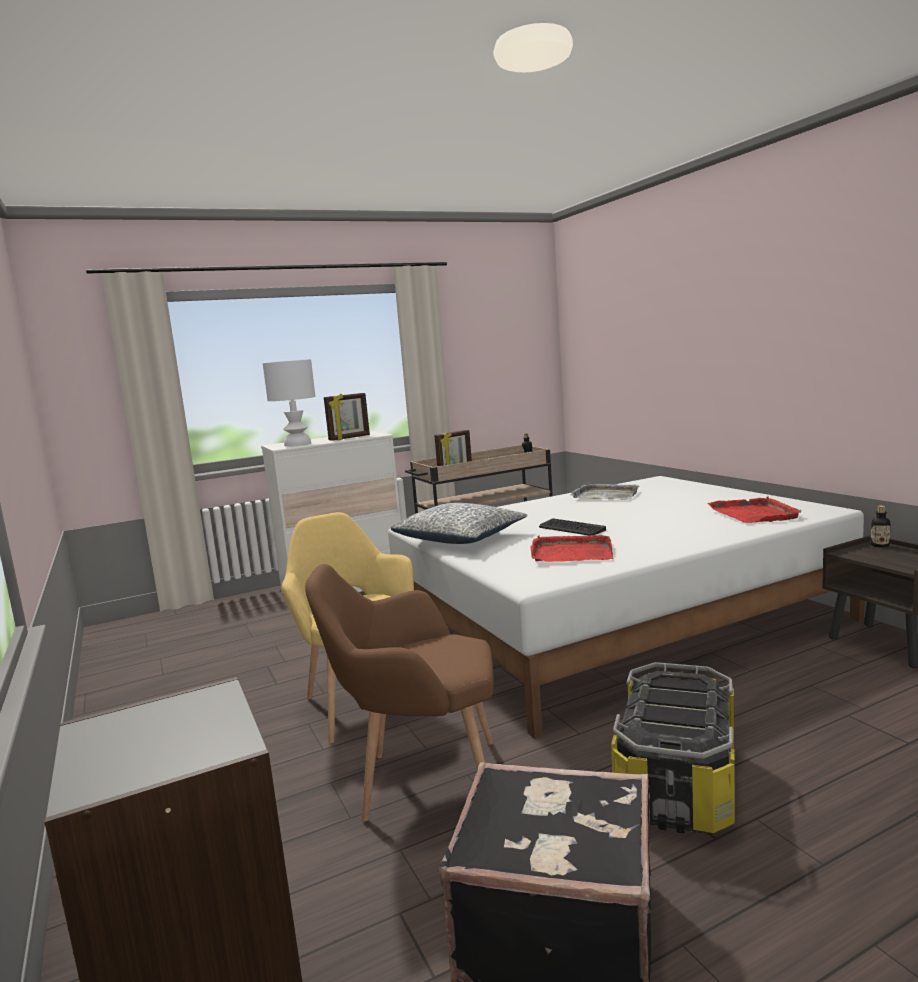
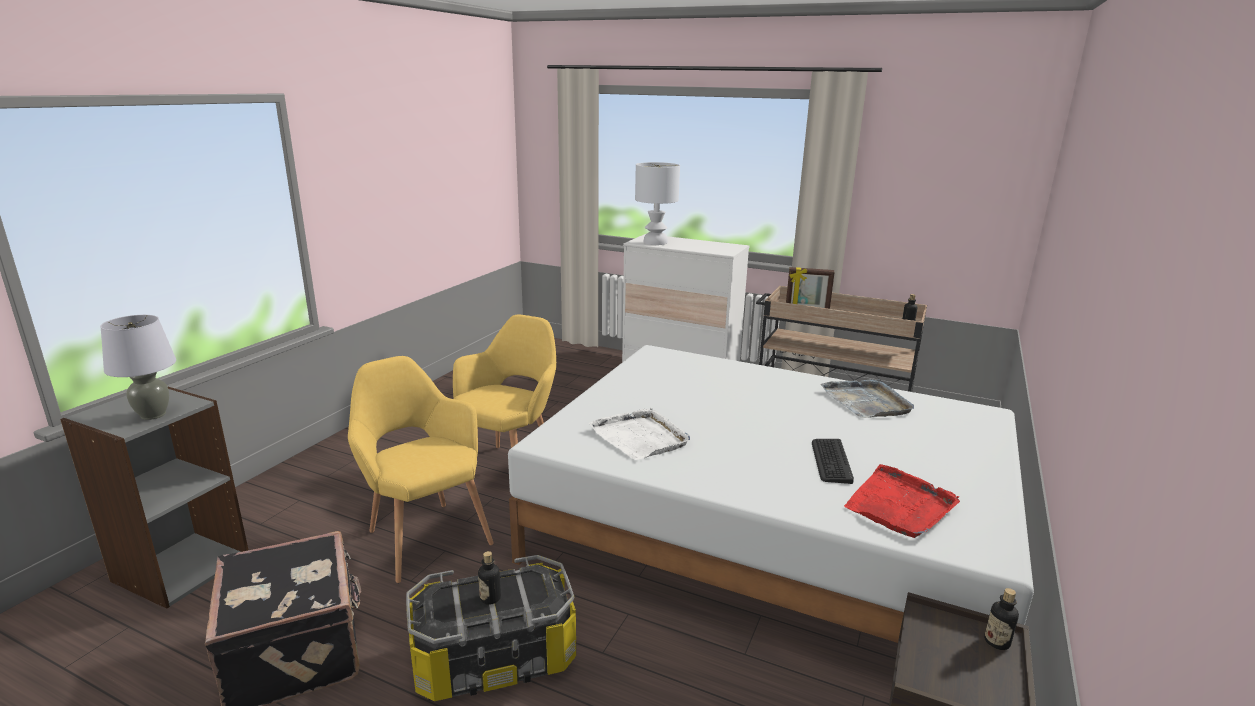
camera: 50 degrees right, 10 degrees up
(208, 724) = (153, 415): none -> grey table lamp
(349, 438) = (700, 248): picture frame -> none
(420, 783) = (424, 535): brown armchair -> yellow armchair
(461, 538) = (638, 380): pillow -> none
(570, 553) = (640, 437): red tray -> white tray
(571, 528) = (719, 417): keyboard -> keyboard (831, 461)
(678, 706) = (490, 598): none -> bottle

